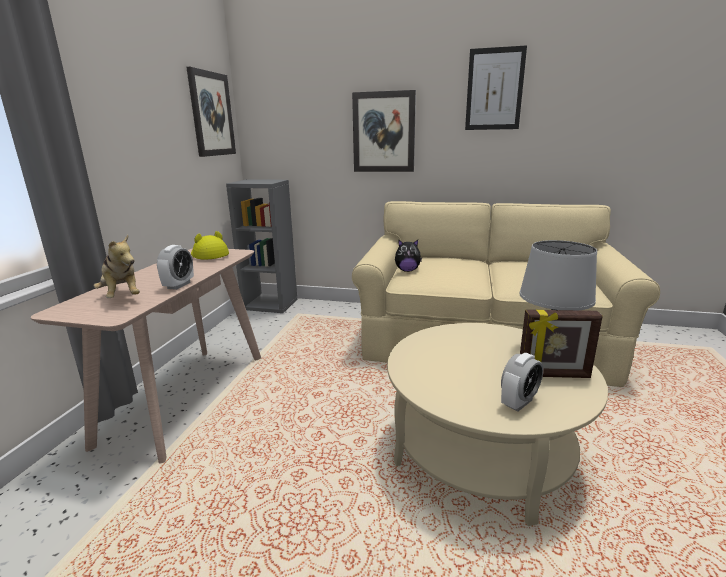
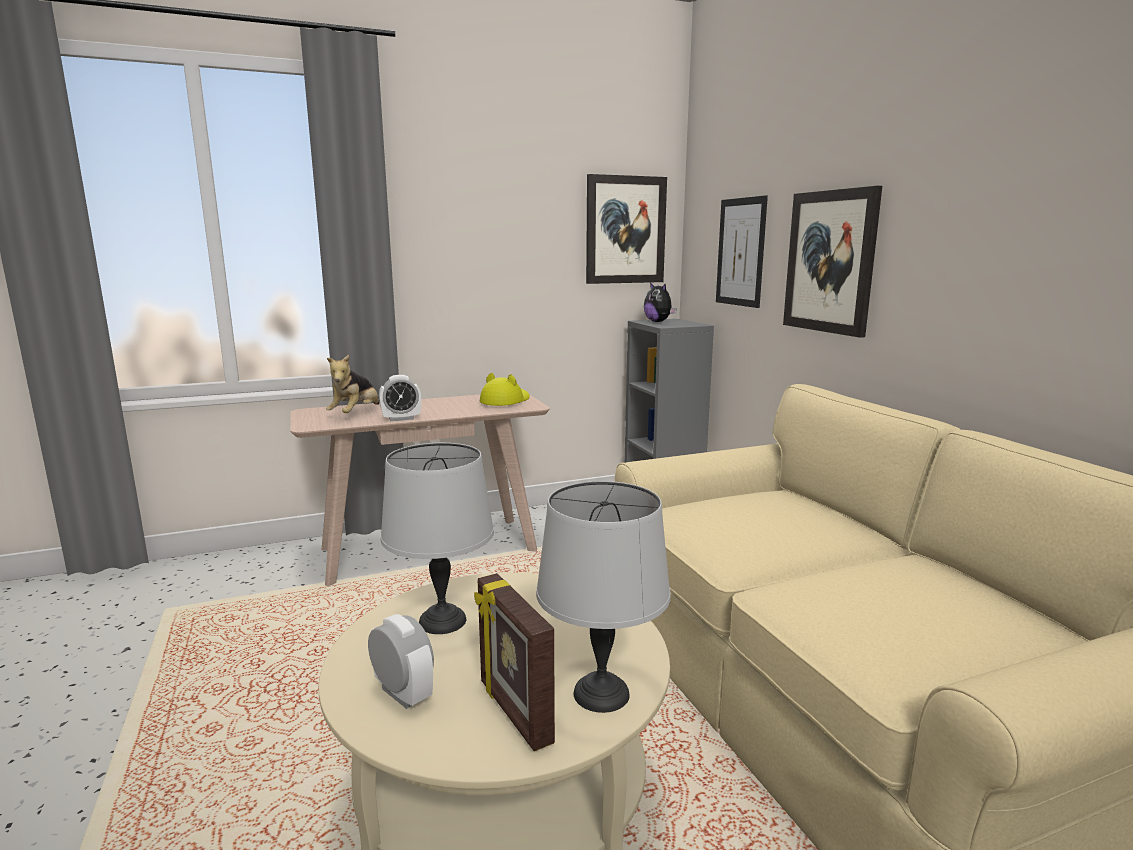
camera: 55 degrees right, 5 degrees down
(407, 270) = (712, 501): plush toy -> plush toy (658, 322)
(442, 373) = (442, 620): none -> grey table lamp
(494, 89) = (1022, 178): picture -> picture (740, 252)
(518, 402) = (403, 694): alarm clock -> alarm clock turned 150 degrees counterclockwise

